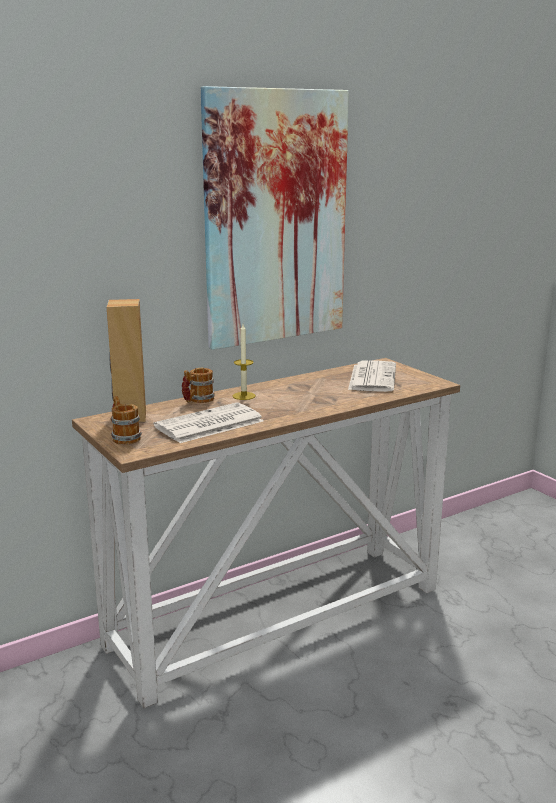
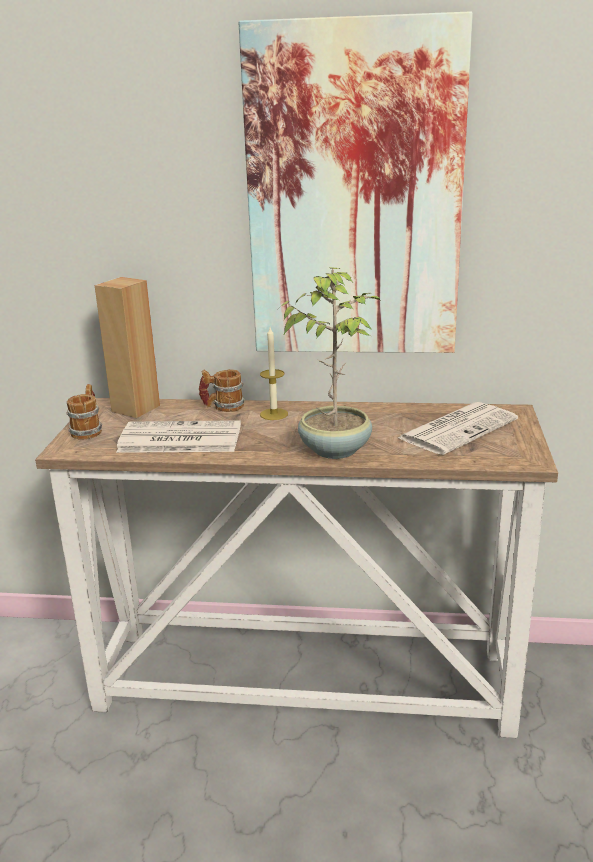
camera: 40 degrees right, 5 degrees up
(324, 403) = (335, 449): none -> potted plant

